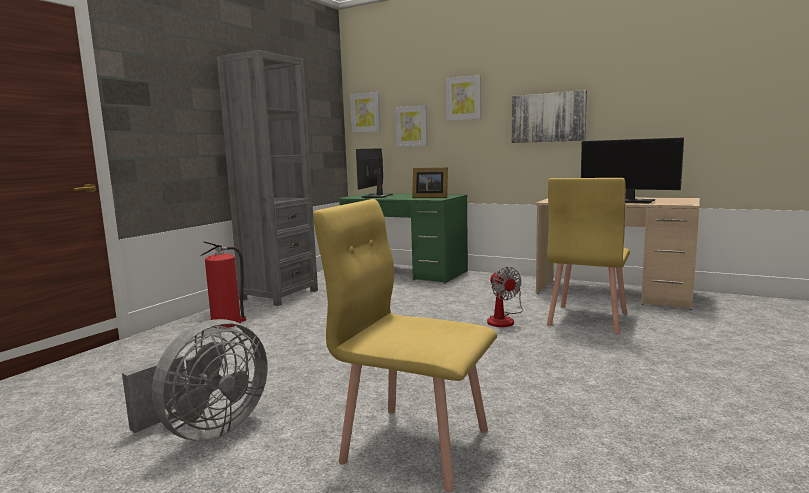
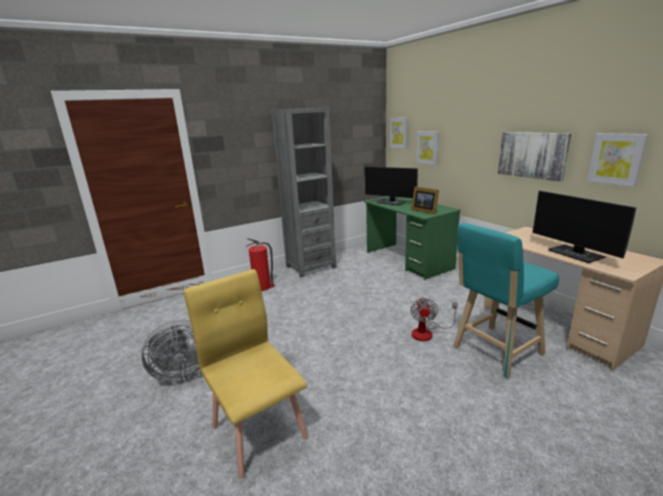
camera: 30 degrees right, 10 degrees up
(377, 196) = (392, 202): monitor -> monitor turned 105 degrees counterclockwise
(464, 98) = (466, 129): picture -> picture (616, 159)
(586, 319) = (494, 352): yellow chair -> turquoise stool

